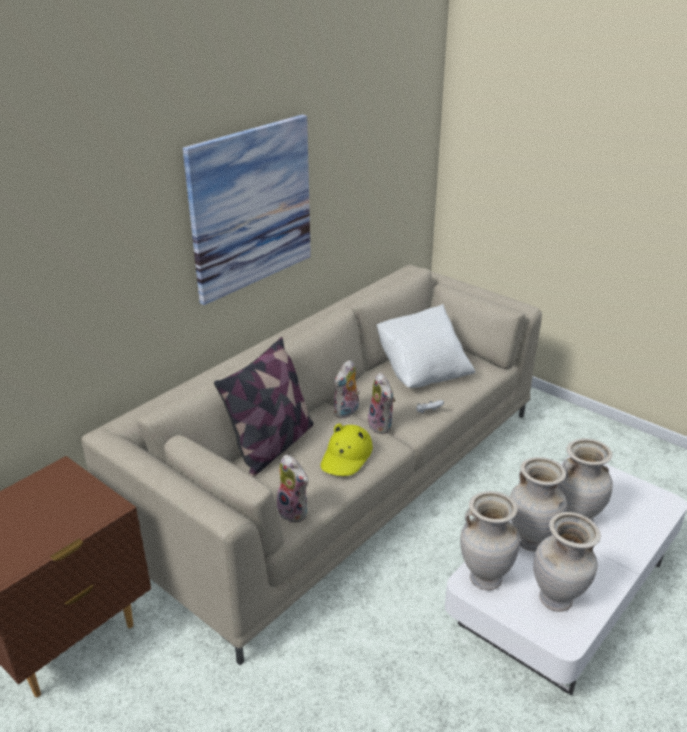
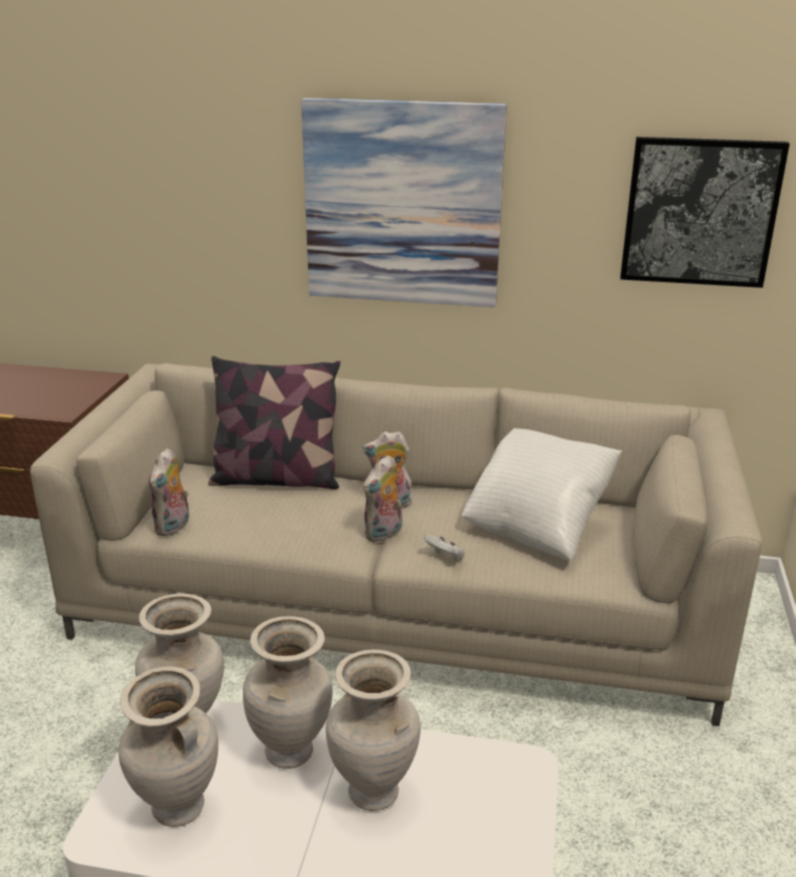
camera: 60 degrees right, 5 degrees down
(346, 457) = (293, 526): yellow hat -> none
(389, 153) = (700, 212): none -> picture

